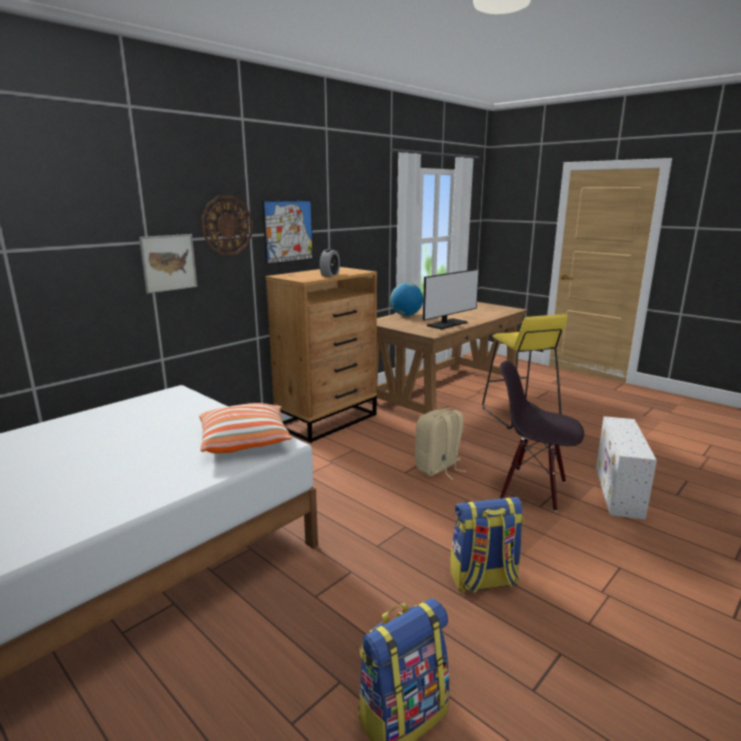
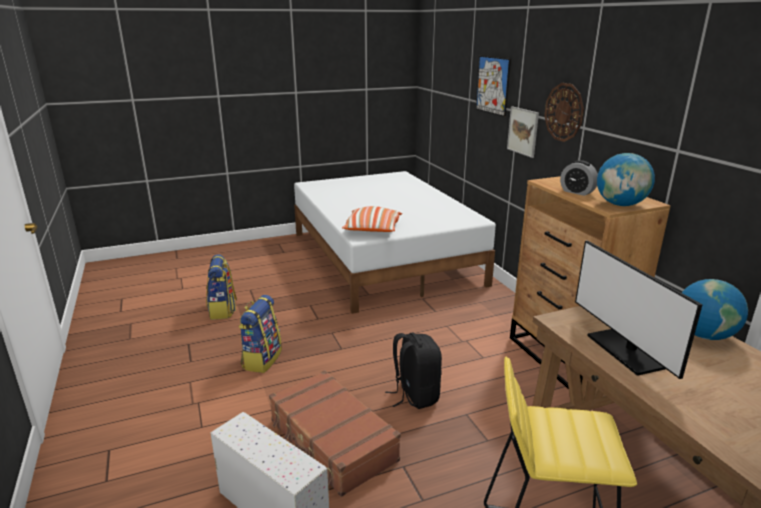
camera: 115 degrees right, 5 degrees up
(288, 231) = (618, 135): picture -> picture (492, 85)
(351, 270) = (620, 204): none -> globe
(438, 468) = (415, 395): beige backpack -> black backpack
(533, 489) = (332, 441): black chair -> brown suitcase

